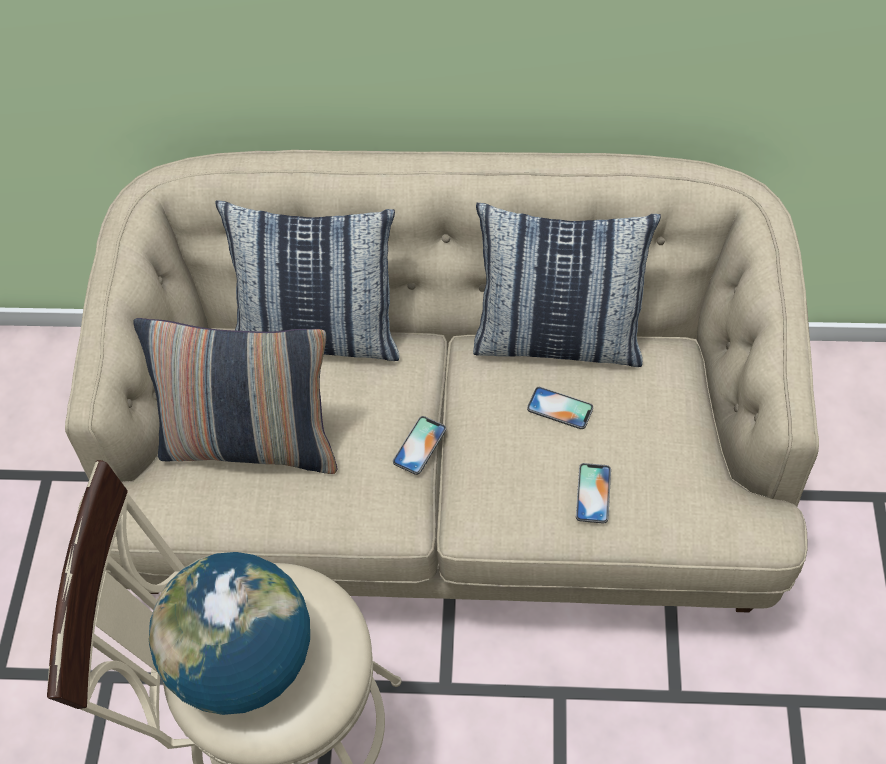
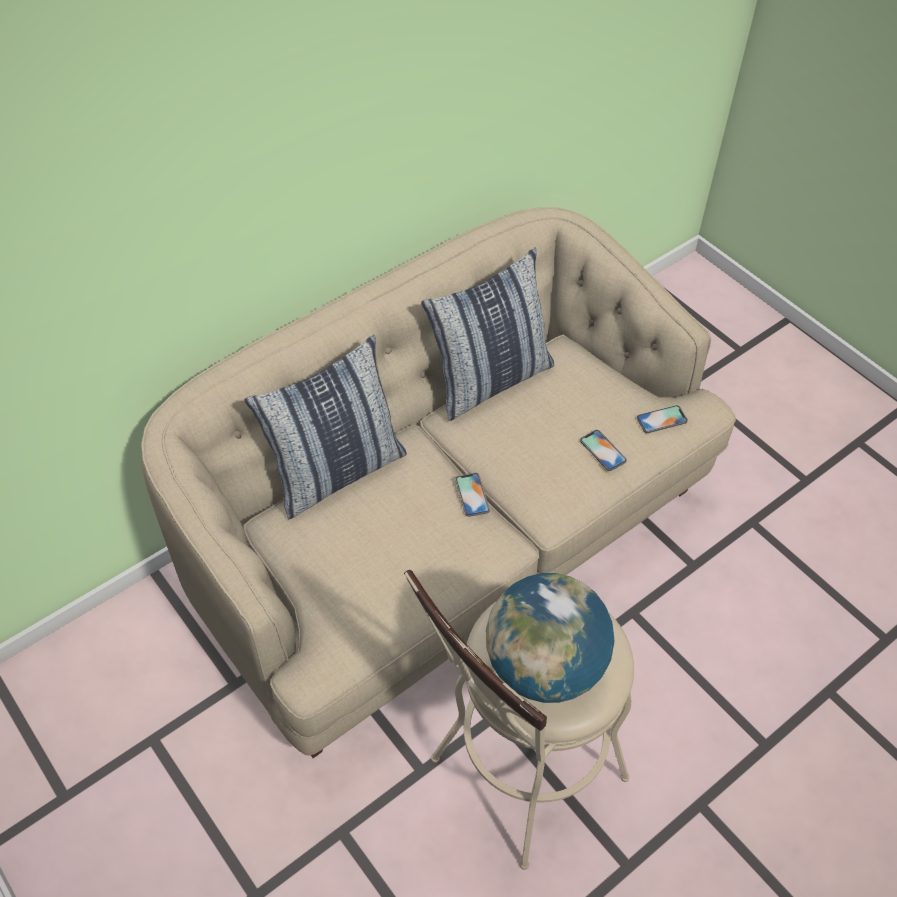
camera: 45 degrees left, 5 degrees down
(252, 443) = (365, 566): pillow -> none
(560, 408) = (535, 417): phone -> phone (661, 419)

